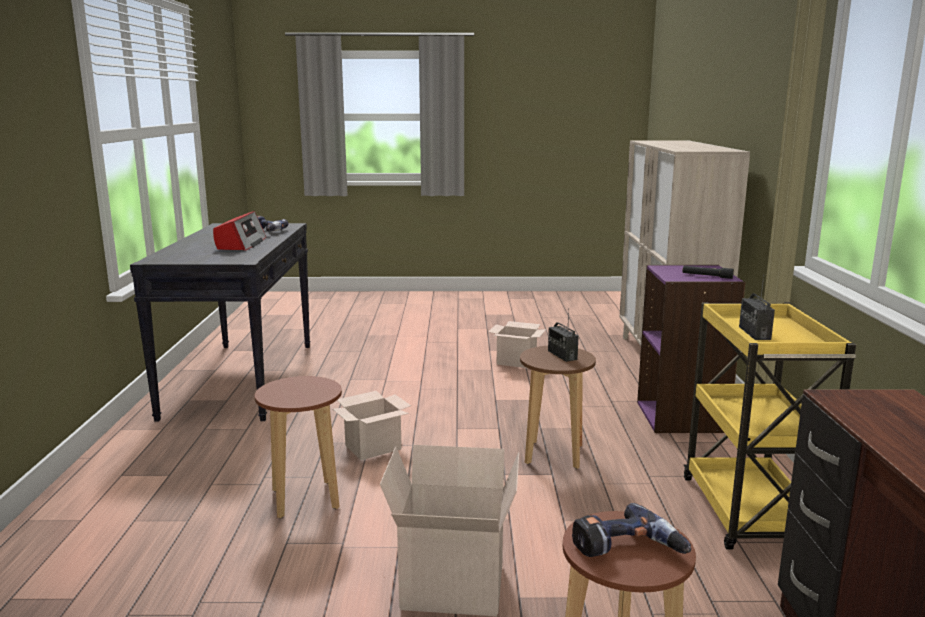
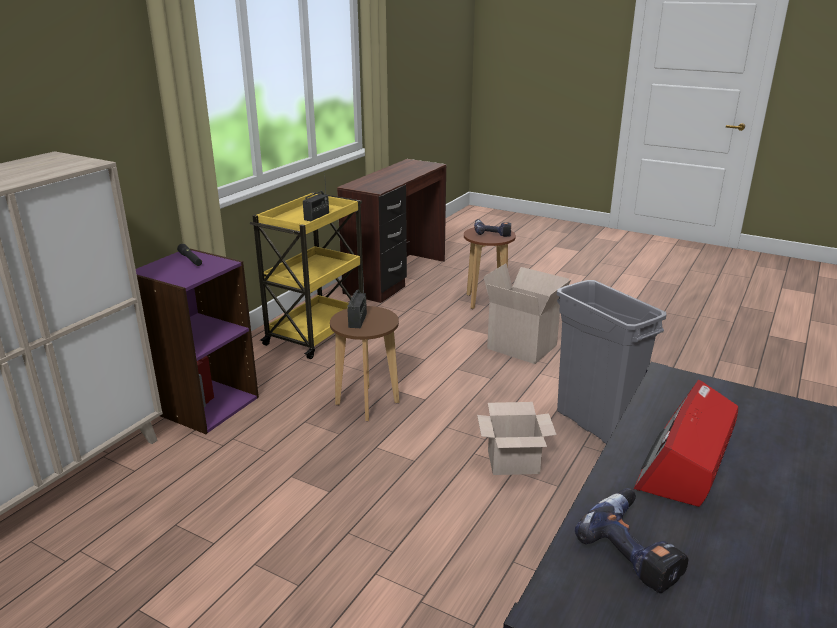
camera: 150 degrees left, 10 degrees up
(305, 499) = (593, 424): brown stool -> grey trash can
(517, 361) = (195, 571): cardboard box -> none

